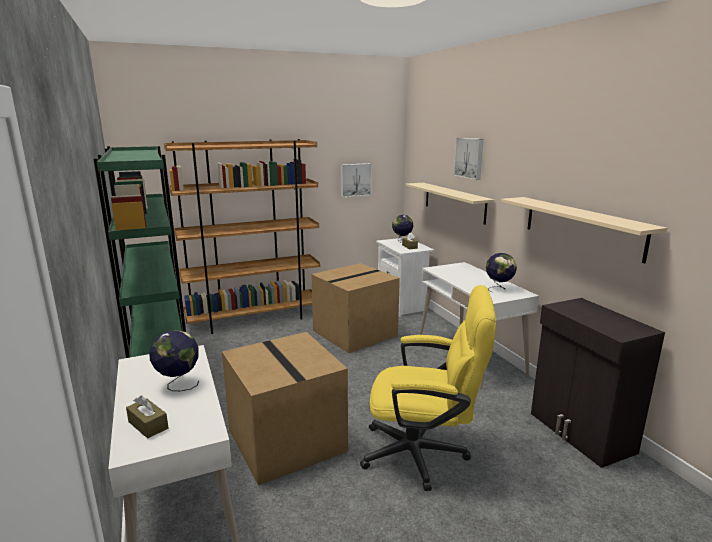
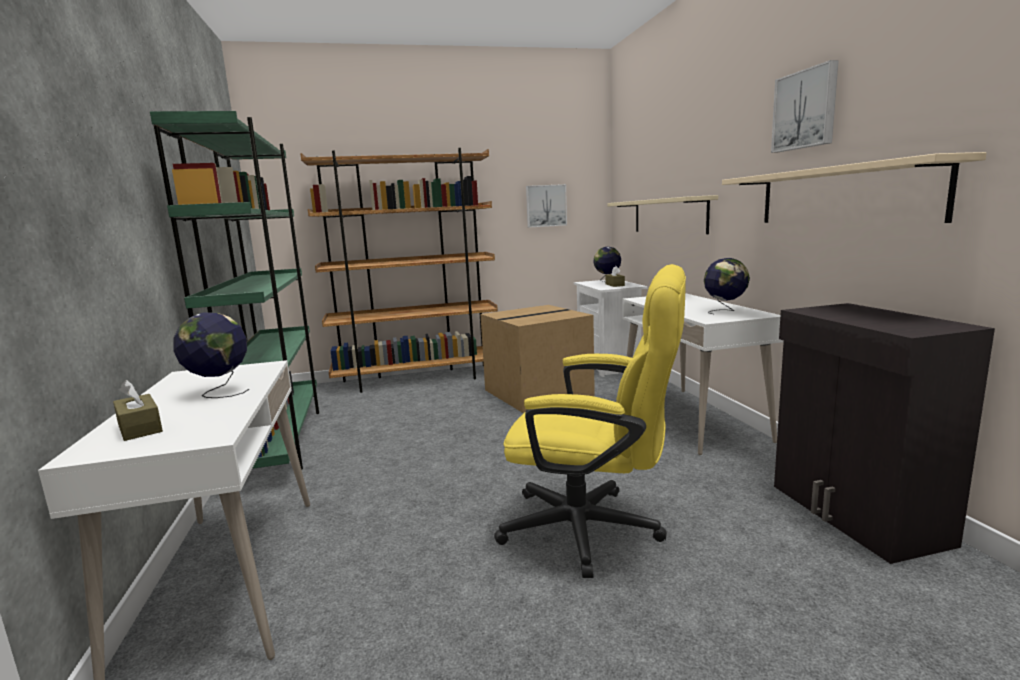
camera: 10 degrees right, 5 degrees down
(284, 440) = (401, 504): cardboard box -> none
(470, 158) = (685, 149): picture -> picture (806, 109)

